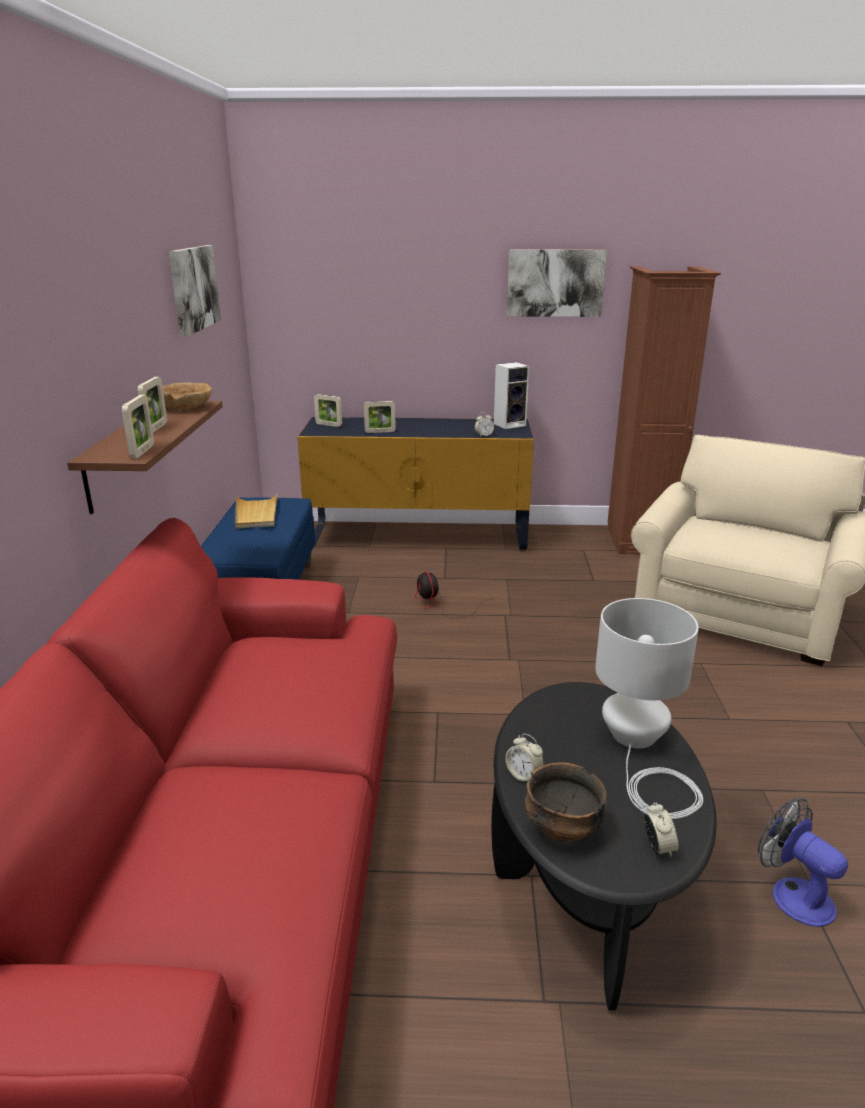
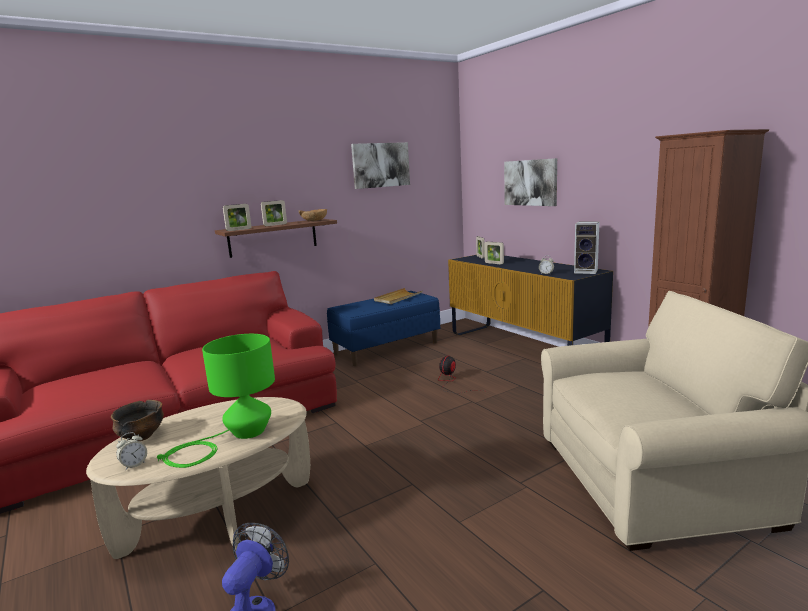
camera: 55 degrees right, 10 degrees down
(523, 775) = (185, 416): alarm clock -> none
(555, 283) = (636, 155): picture -> picture (530, 182)
(586, 878) = (220, 517): black coffee table -> beige coffee table
(644, 756) = (227, 440): white table lamp -> green table lamp

